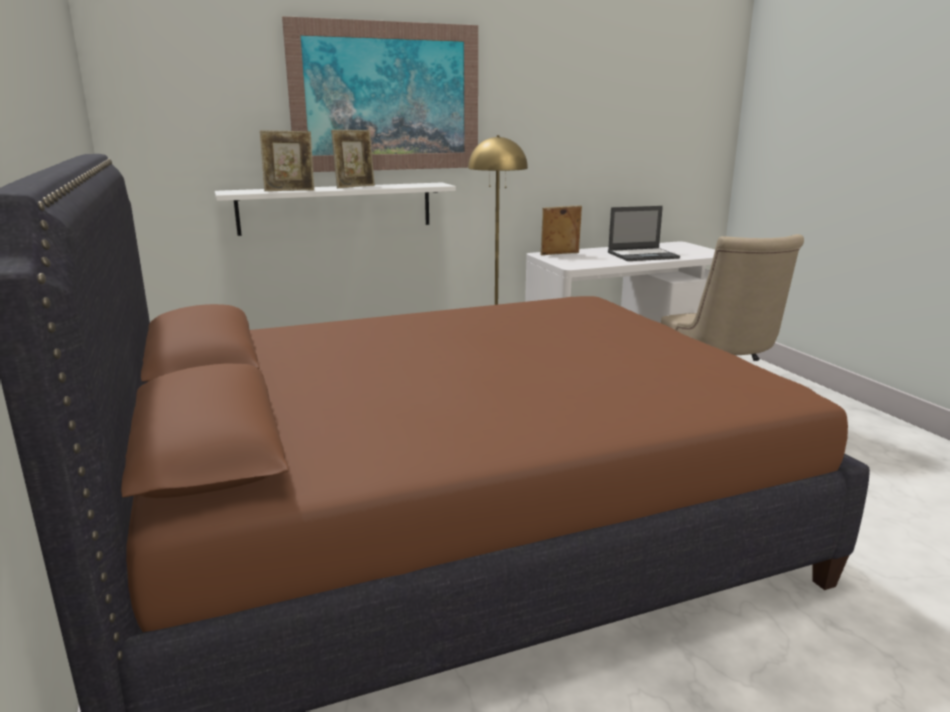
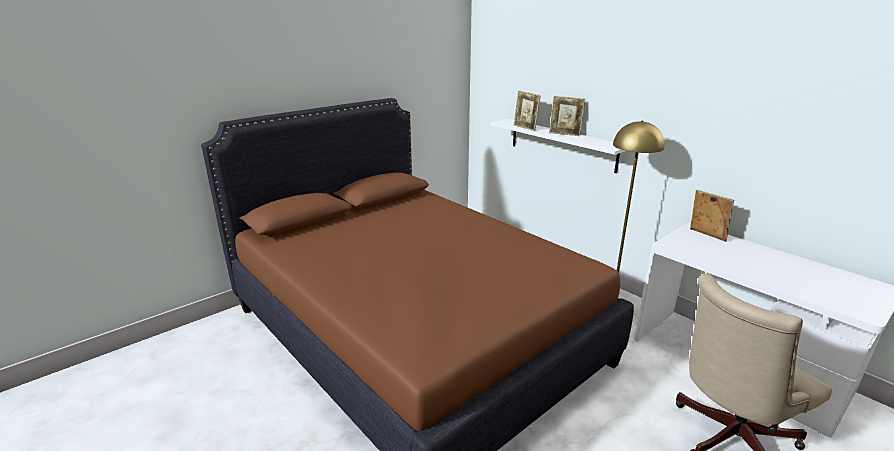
camera: 70 degrees right, 5 degrees up
(387, 97) = (603, 77): picture -> none
(643, 255) = (772, 272): laptop -> none

